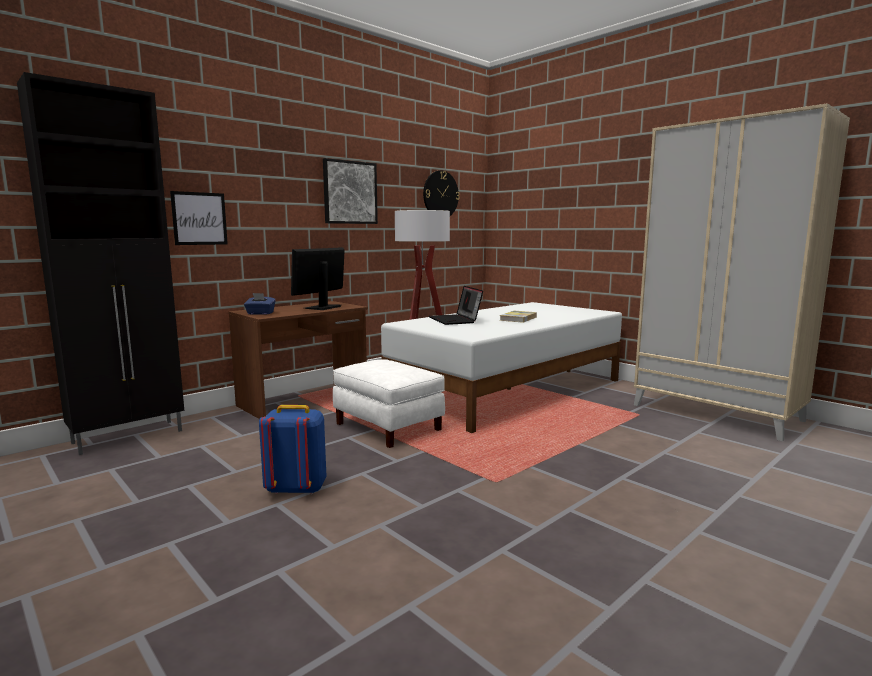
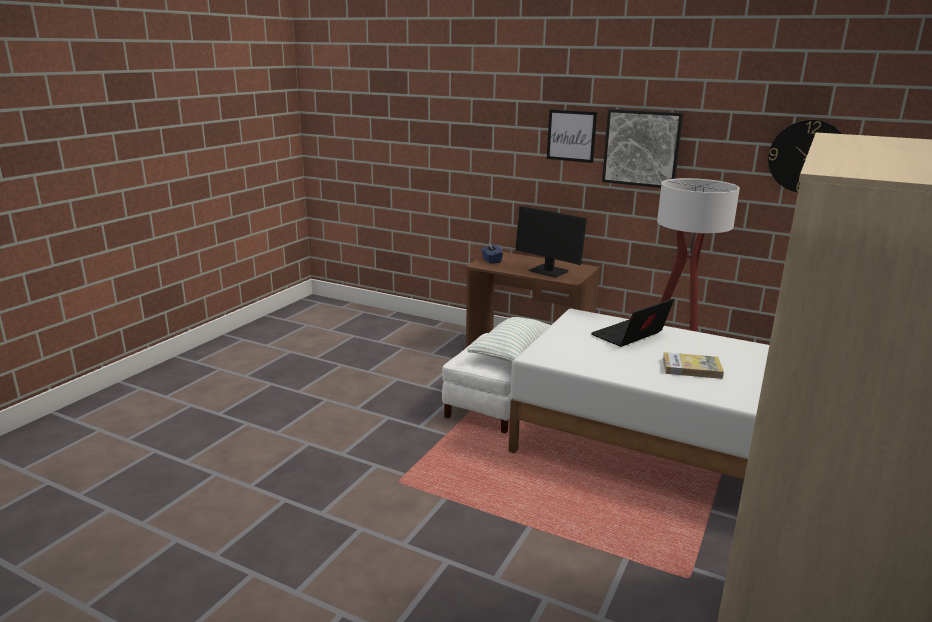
camera: 70 degrees right, 10 degrees up
(130, 437) = (405, 322): black cabinet -> none
(199, 218) = (480, 166): picture -> picture (571, 136)
(296, 488) = (351, 399): blue backpack -> none
(322, 307) = (548, 271): monitor -> monitor turned 150 degrees counterclockwise
(396, 364) = (513, 352): none -> pillow

